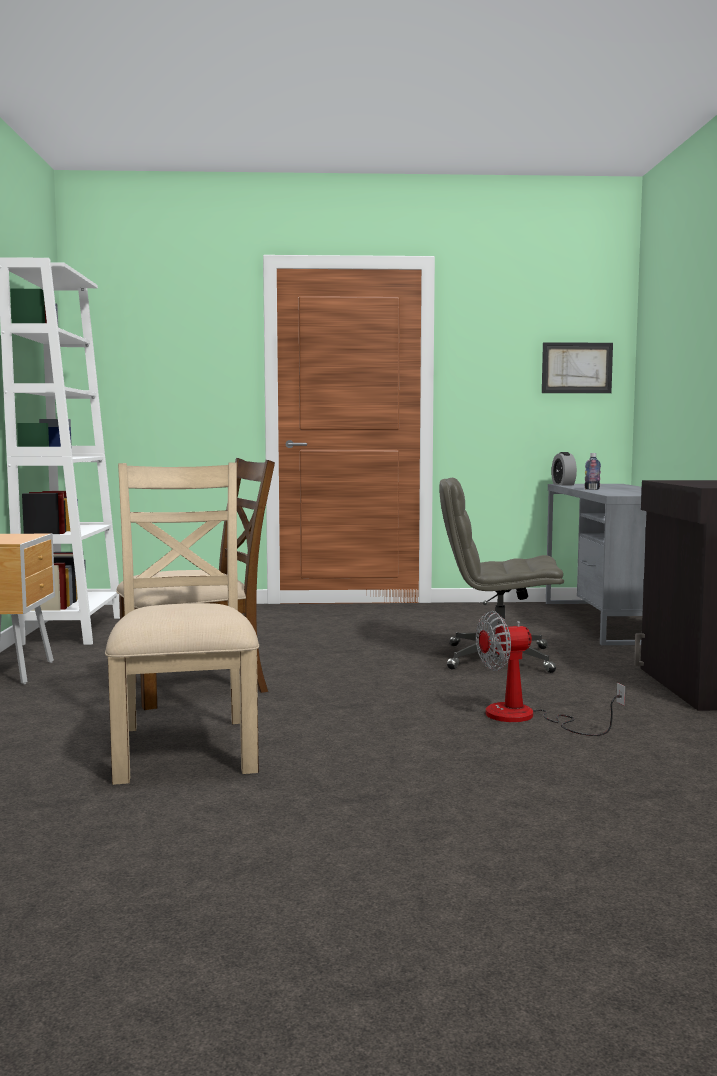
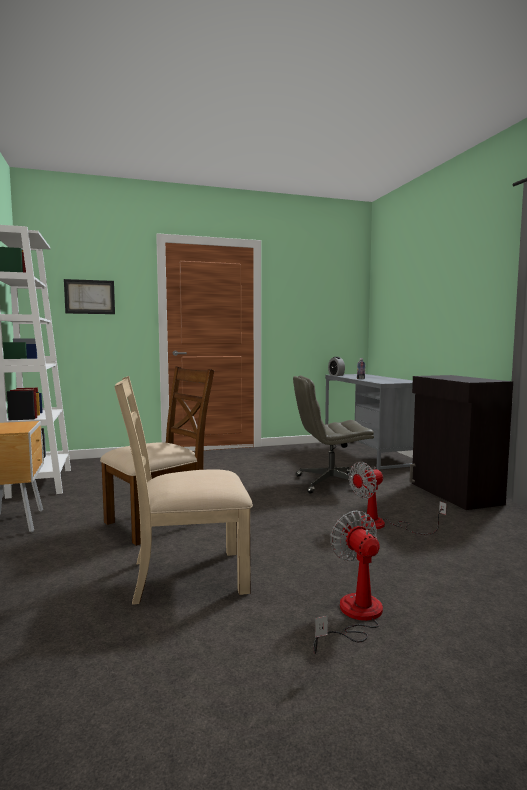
camera: 15 degrees left, 0 degrees up
(185, 748) = (187, 575): beige chair -> beige chair turned 75 degrees counterclockwise
(374, 814) = (354, 616): none -> fan
(576, 368) = (339, 308): picture -> picture (90, 297)

